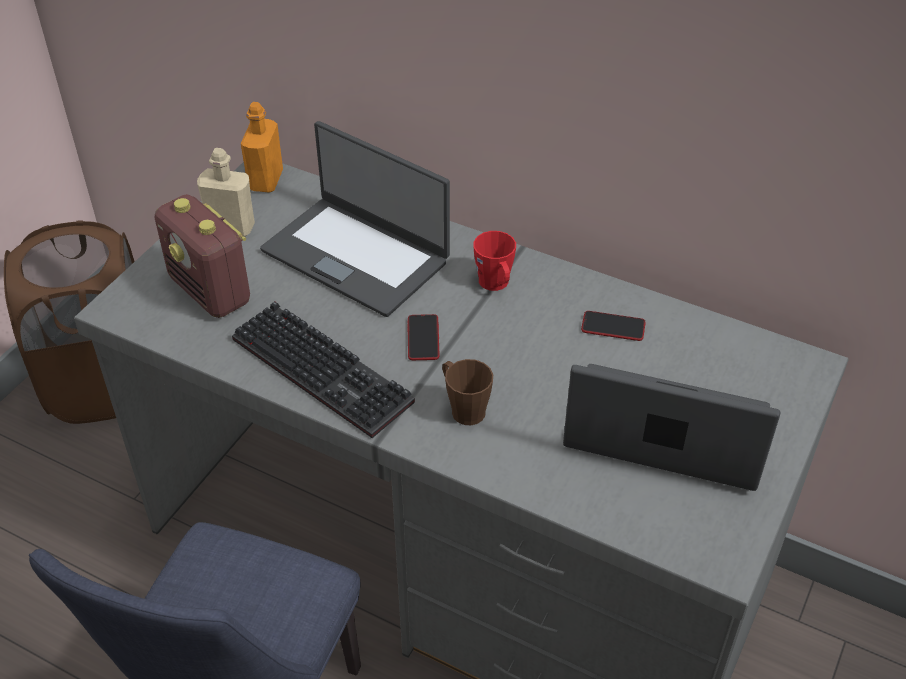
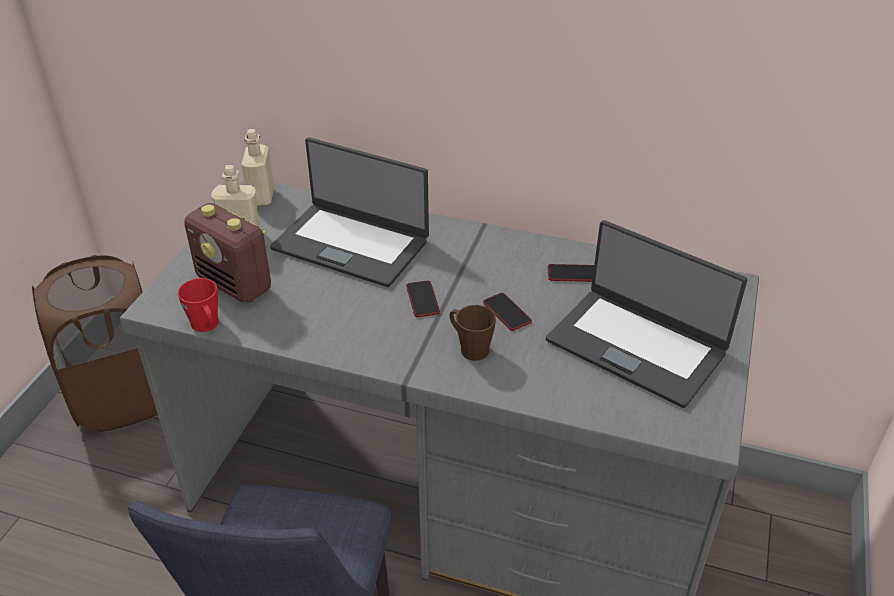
camera: 10 degrees left, 5 degrees down
(266, 180) = (261, 196): orange bottle -> beige bottle
(326, 370) = (348, 333): keyboard -> none
(496, 284) = (471, 253): red mug -> red mug (206, 326)
(519, 368) = (507, 312): none -> phone
(666, 431) = (636, 345): laptop -> laptop turned 150 degrees counterclockwise

